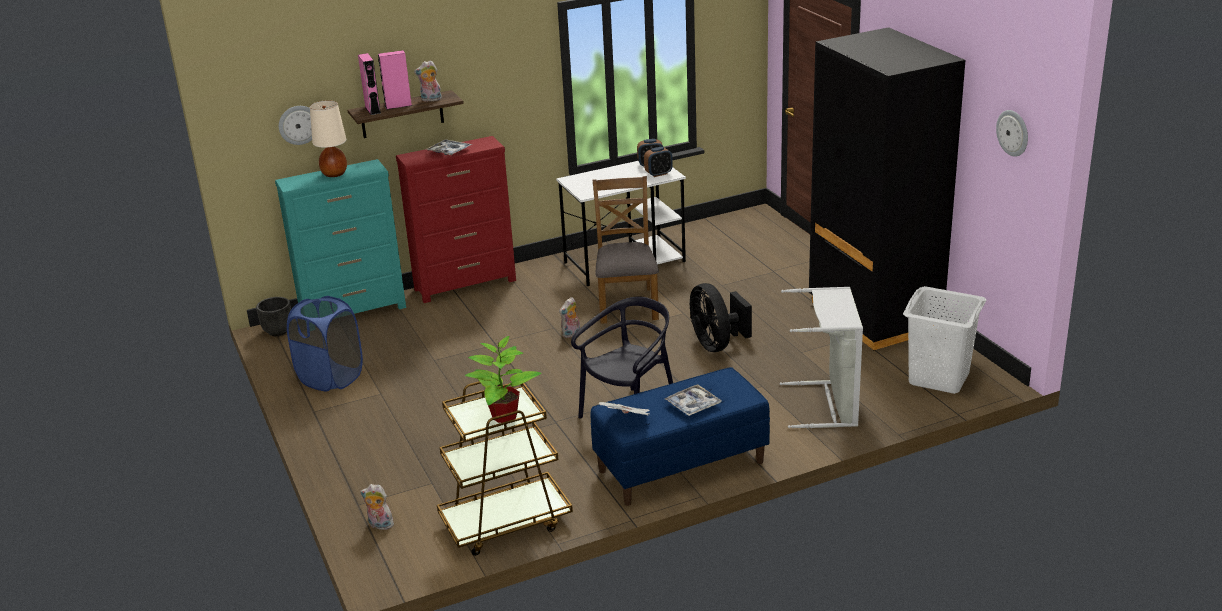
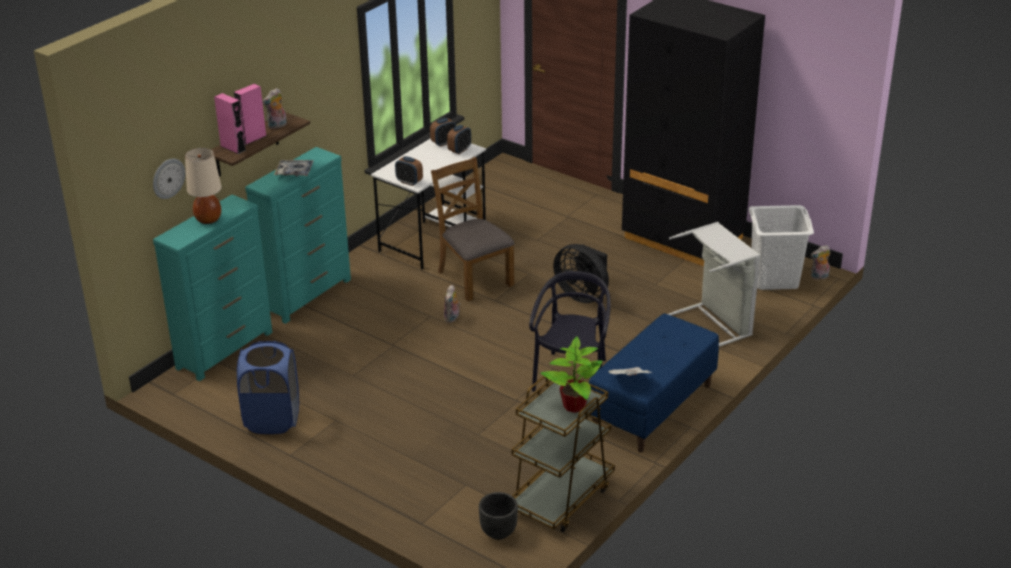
camera: 30 degrees left, 5 degrees up
(278, 331) = (168, 389): black planter -> black planter (498, 532)
(379, 525) = (459, 534): plush toy -> plush toy (819, 277)
(466, 285) = (307, 295): red dresser -> turquoise dresser
(582, 191) = (409, 182): none -> alarm clock
(693, 405) = (667, 353): tray -> none
(1013, 132) = (818, 70): wall clock -> none

